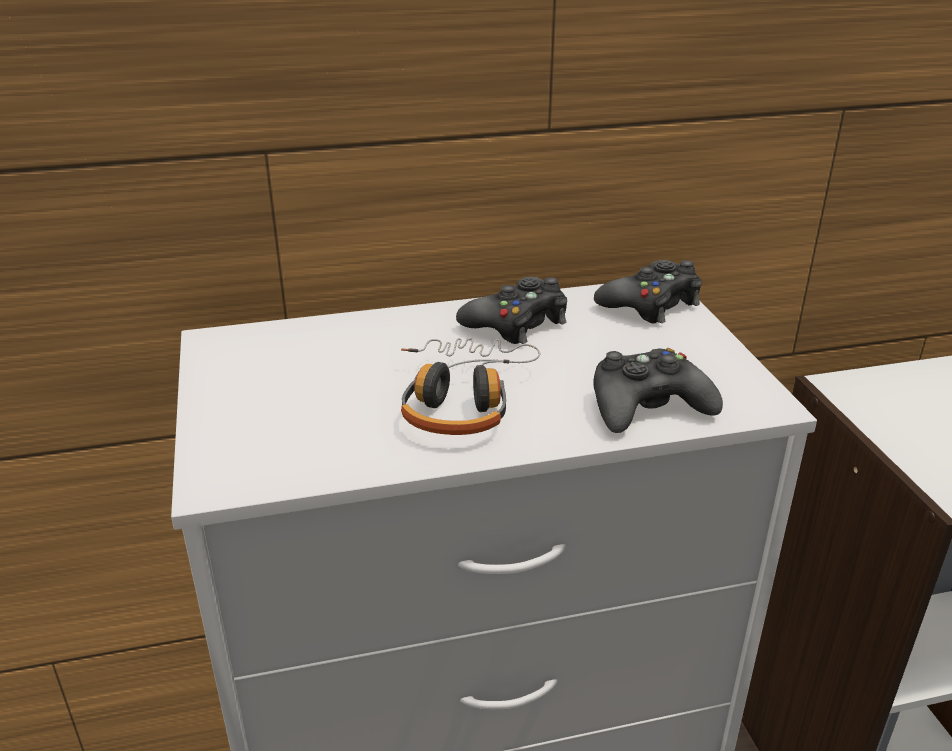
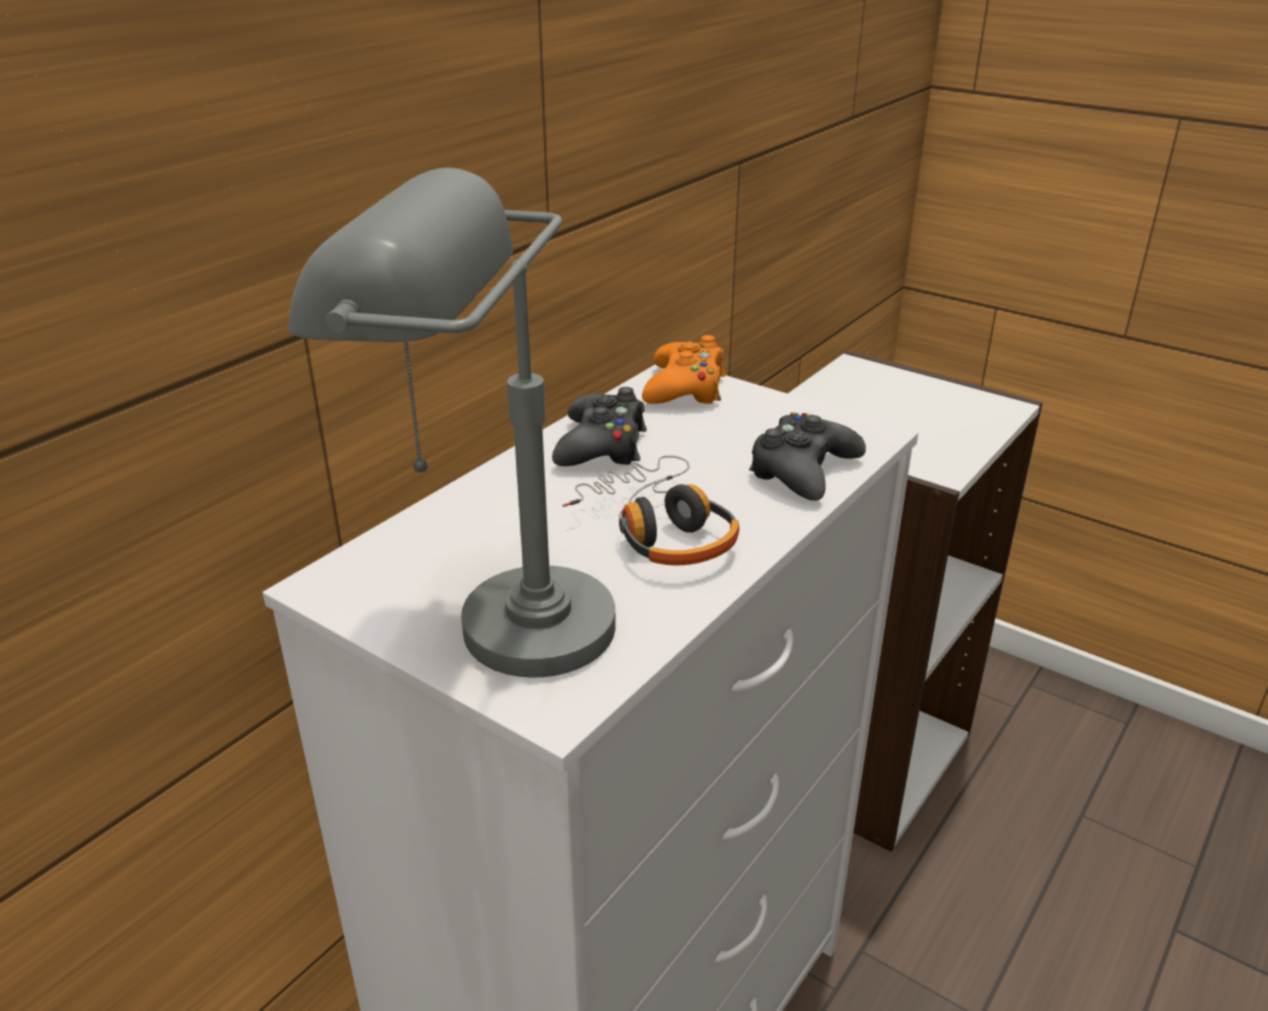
camera: 40 degrees left, 0 degrees up
(257, 408) = (485, 624): none -> grey table lamp
(651, 304) = (685, 388): black game controller -> orange game controller

